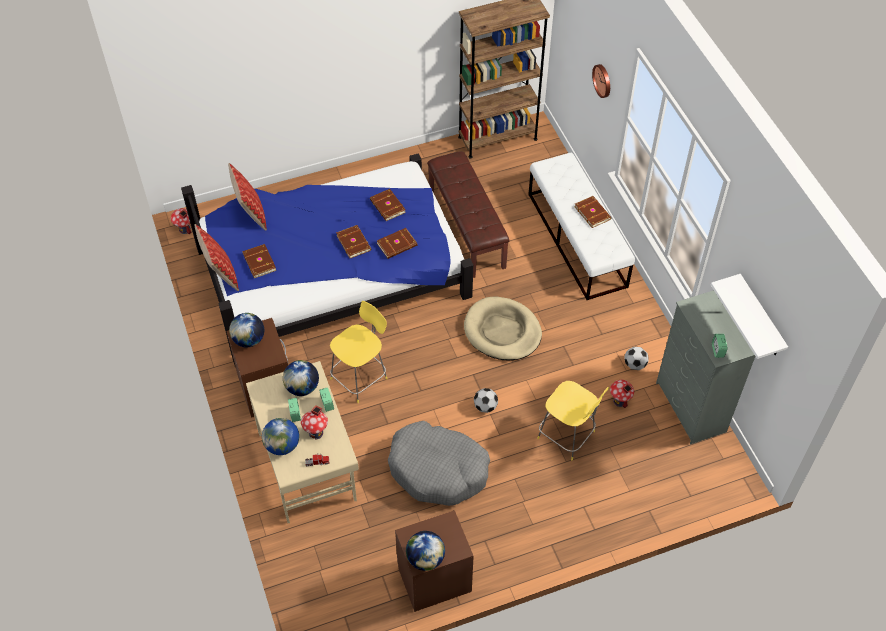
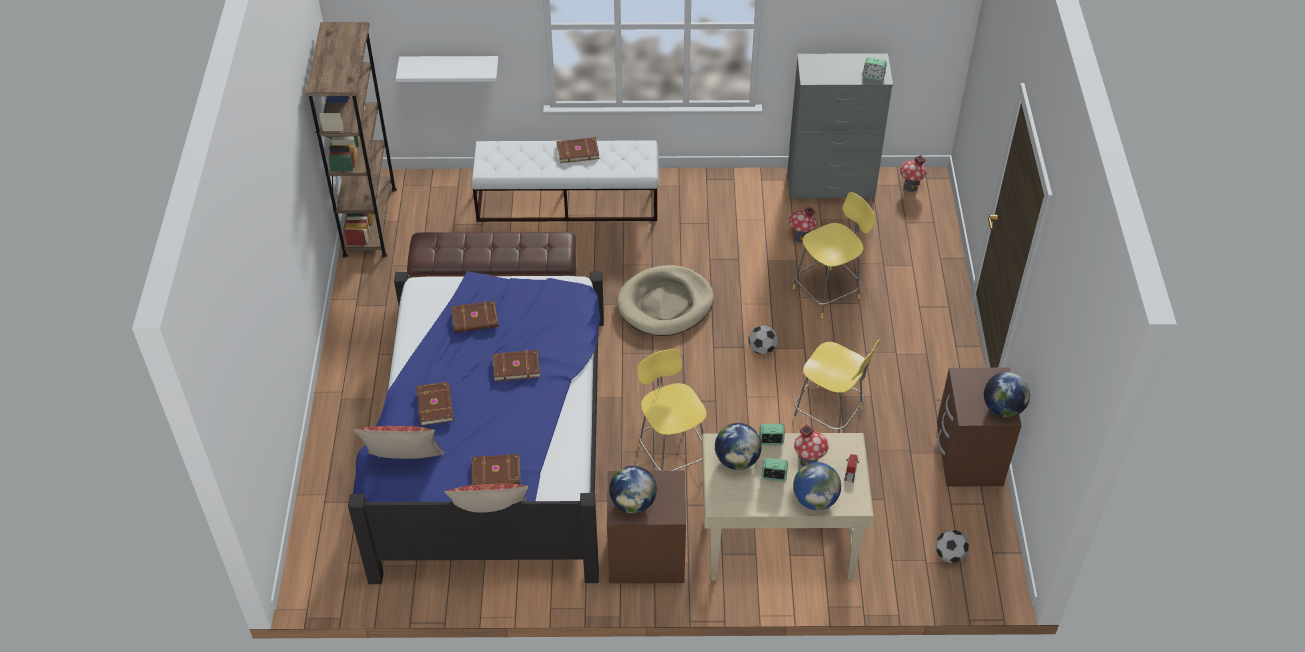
camera: 70 degrees left, 5 degrees down
(184, 229) = (323, 592): toy house -> toy house (910, 187)
(397, 245) = (542, 326): brown book -> brown book (436, 405)
(438, 469) = (830, 415): grey dog bed -> yellow stool
(603, 80) = (480, 27): wall clock -> none
(635, 365) = (760, 211): football -> football (949, 555)
(760, 318) = (871, 20): white shelf -> white shelf (450, 68)

